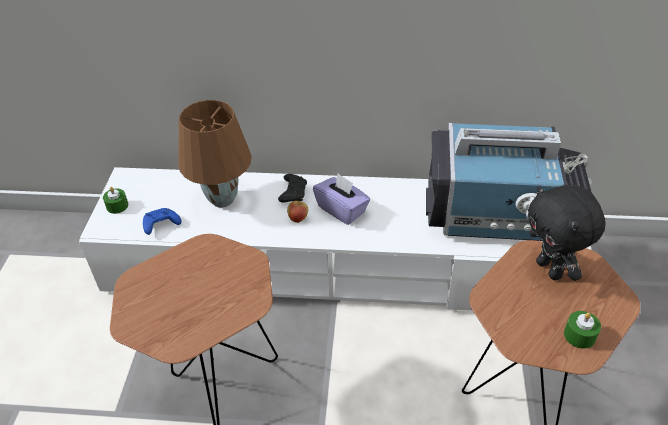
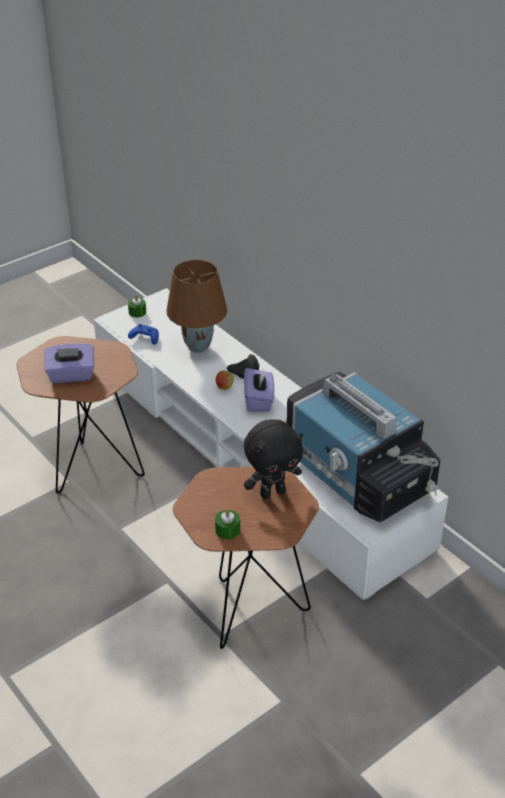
camera: 45 degrees right, 5 degrees down
(200, 305) = (71, 375): none -> purple tissue box
(550, 269) = (272, 492): black plush toy -> black plush toy turned 135 degrees counterclockwise

